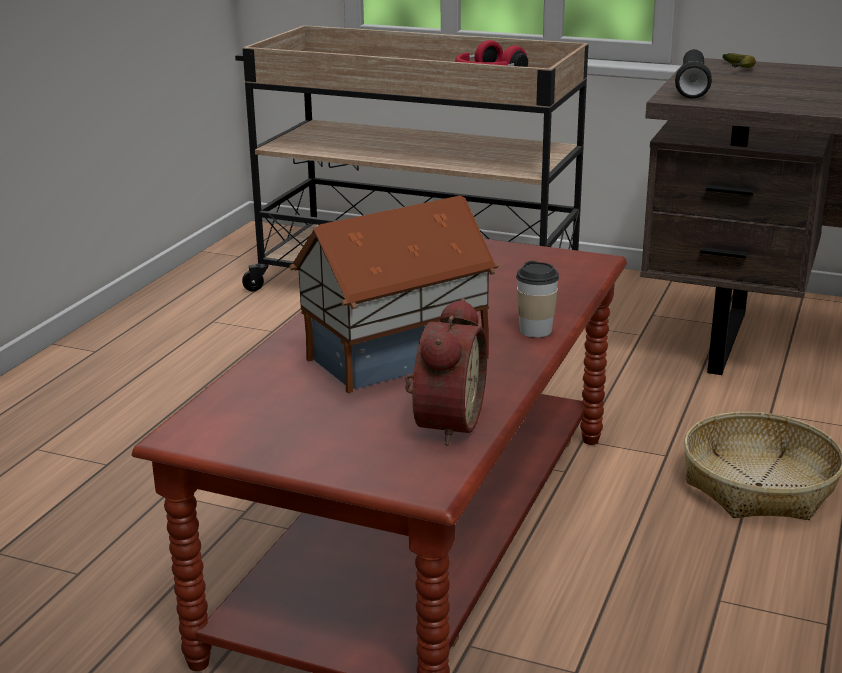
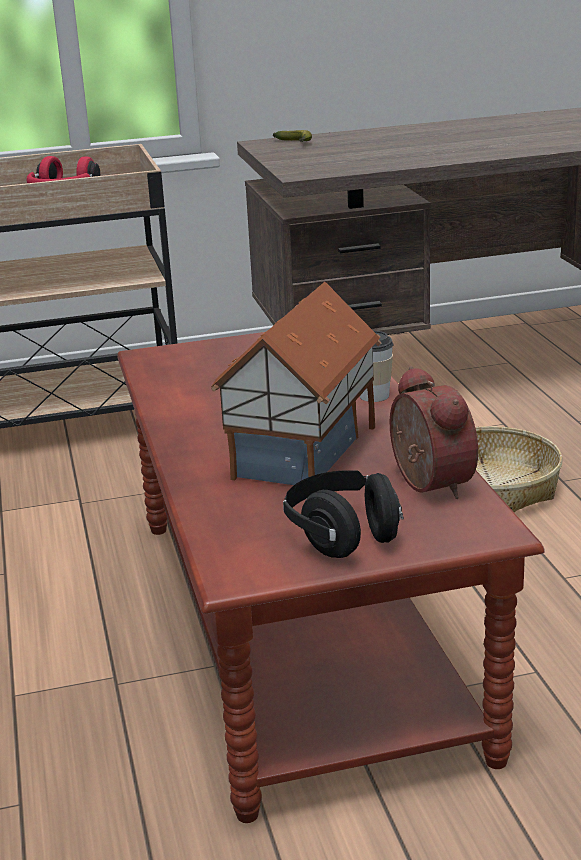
camera: 35 degrees left, 0 degrees up
(307, 438) = (343, 535): none -> black headphones
(691, 87) = (292, 164): black flashlight -> none

